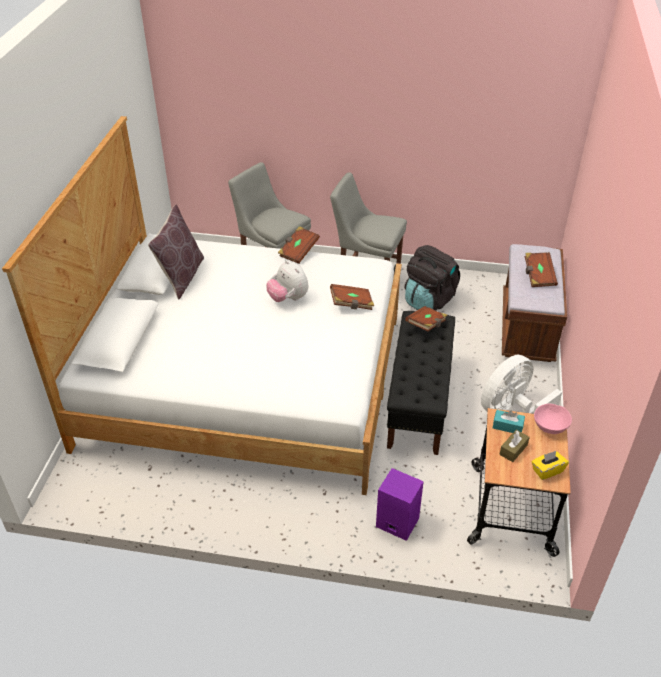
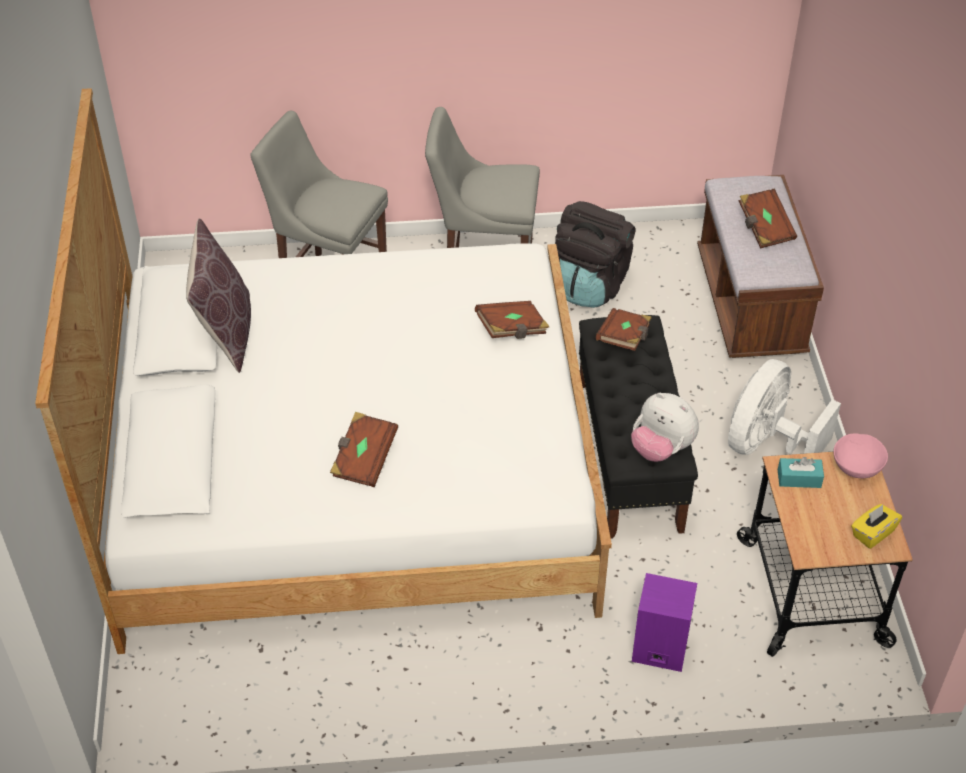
camera: 15 degrees left, 5 degrees up
(288, 298) = (411, 338): plush toy -> plush toy (661, 448)
(298, 251) = (395, 254): brown book -> brown book (364, 459)
(513, 450) = (818, 512): brown tissue box -> none

